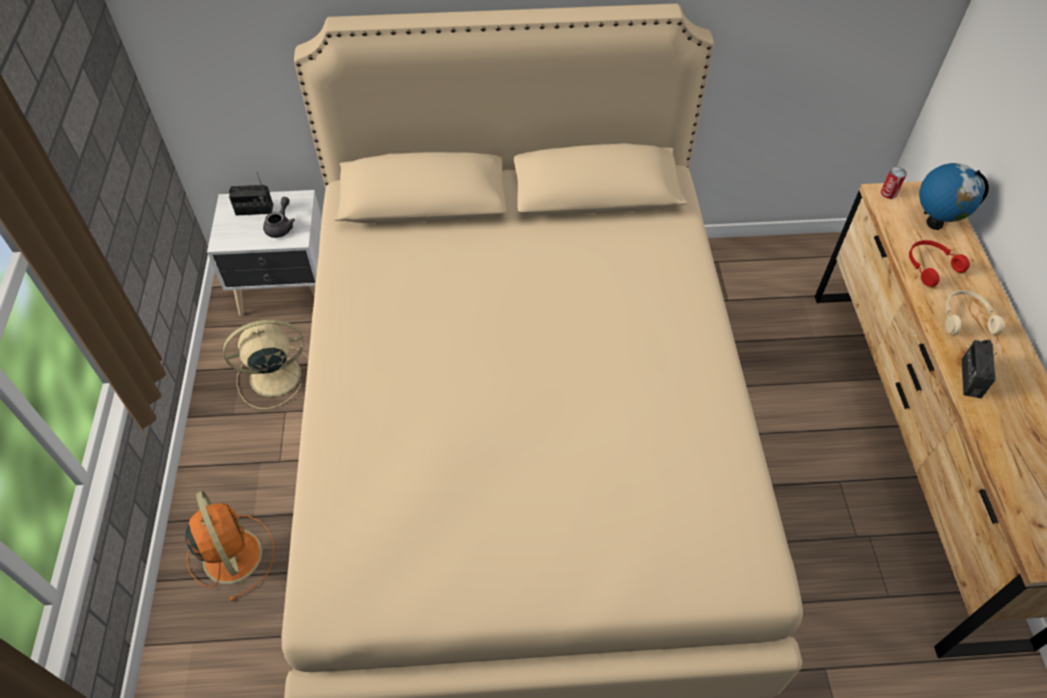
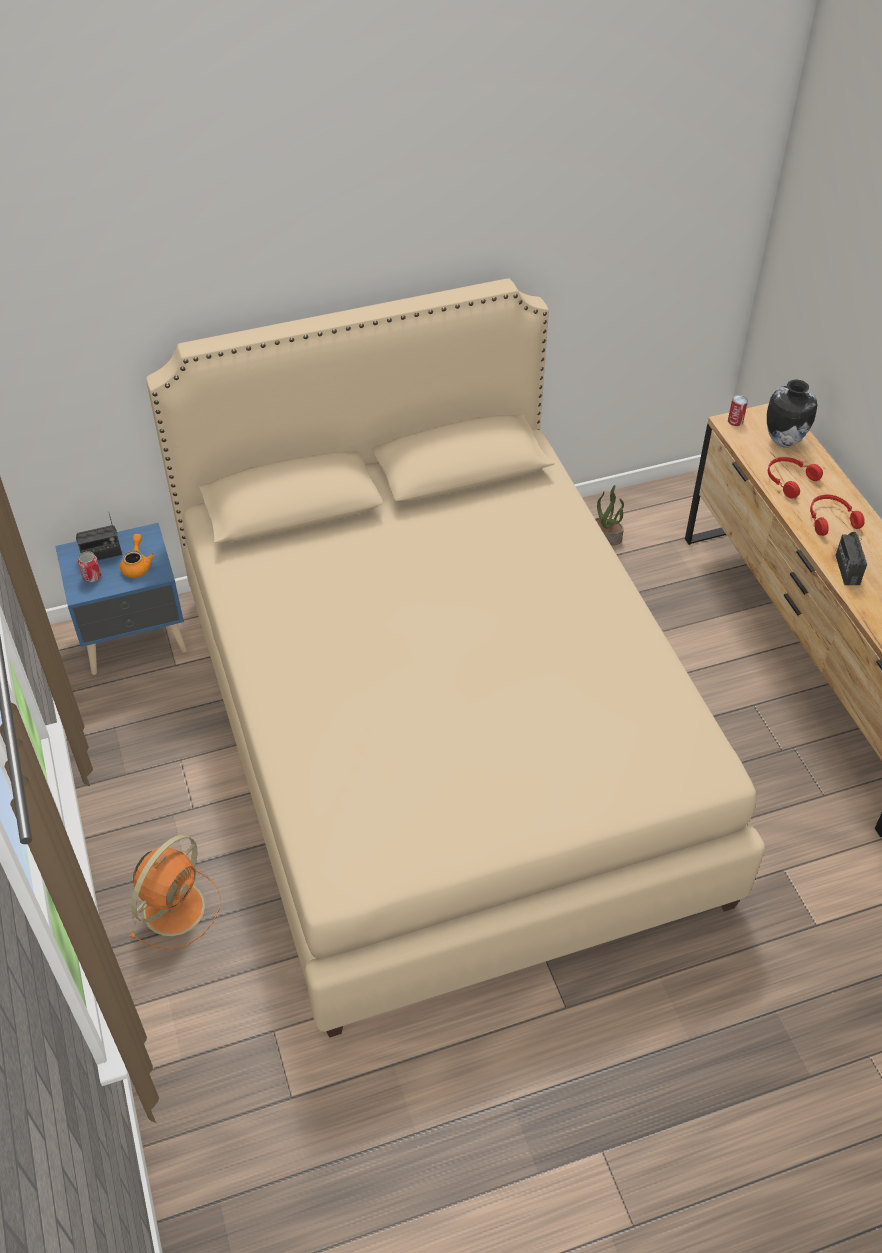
camera: 15 degrees left, 5 degrees down
(231, 553) = (176, 906): orange fan -> orange fan turned 75 degrees clockwise
(238, 229) = (92, 576): none -> can
(273, 376) = (154, 728): beige fan -> none
(281, 226) = (137, 565): grey teapot -> orange teapot
(286, 291) = (136, 640): white nightstand -> blue nightstand
(738, 280) = (606, 537): none -> potted plant
(934, 223) = (783, 440): globe -> vase
(965, 317) = (830, 519): beige headphones -> red headphones

